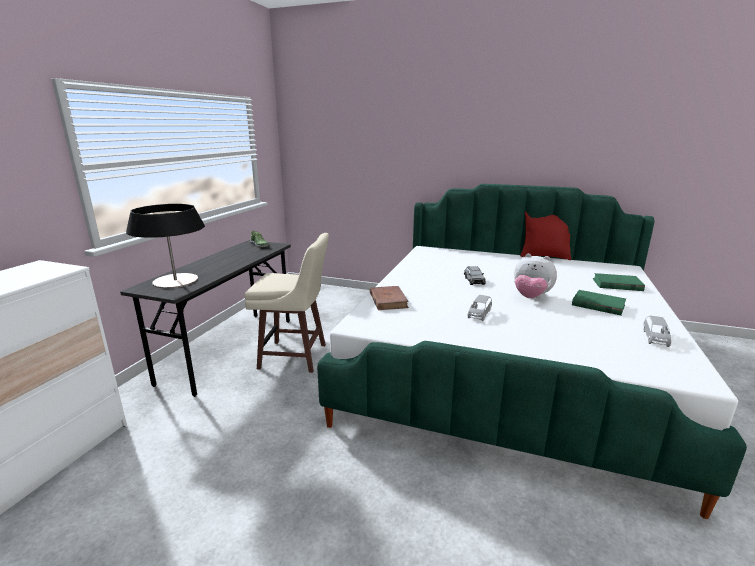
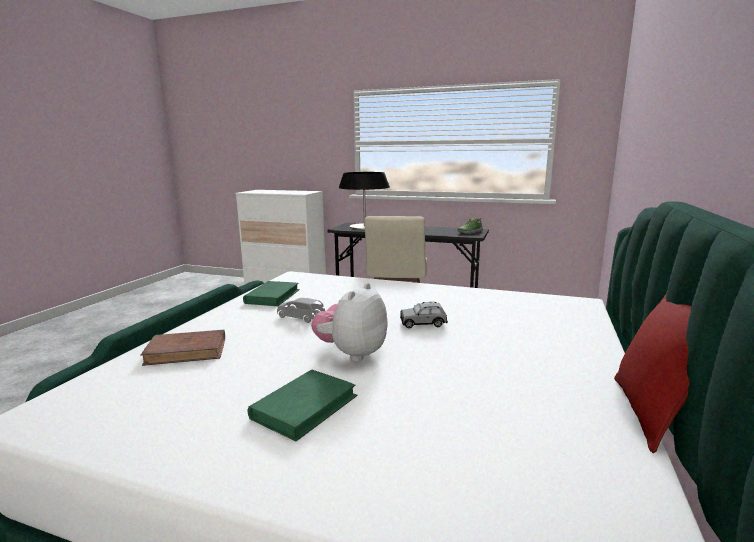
camera: 90 degrees right, 5 degrees down
(388, 300) = (350, 284): brown book -> brown book (187, 351)
(617, 285) = (434, 477): green book -> green book (272, 296)
(655, 338) = (149, 426): grey toy car -> none

